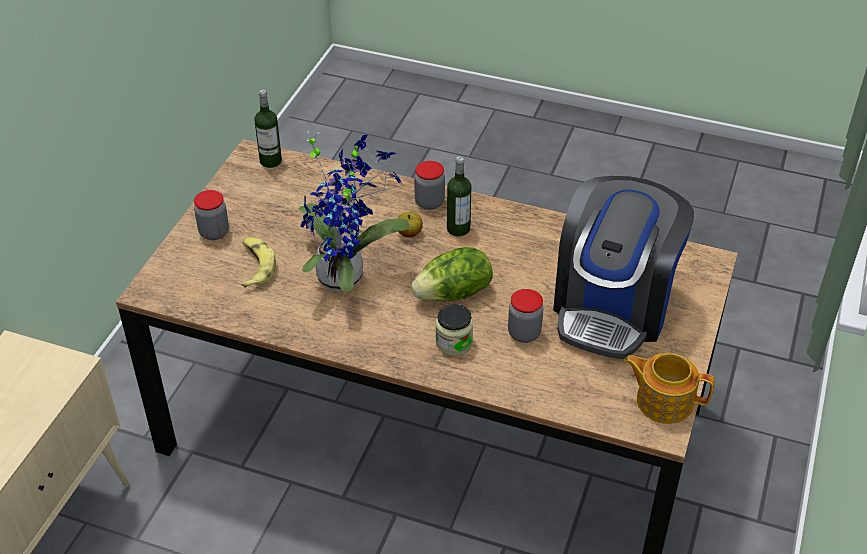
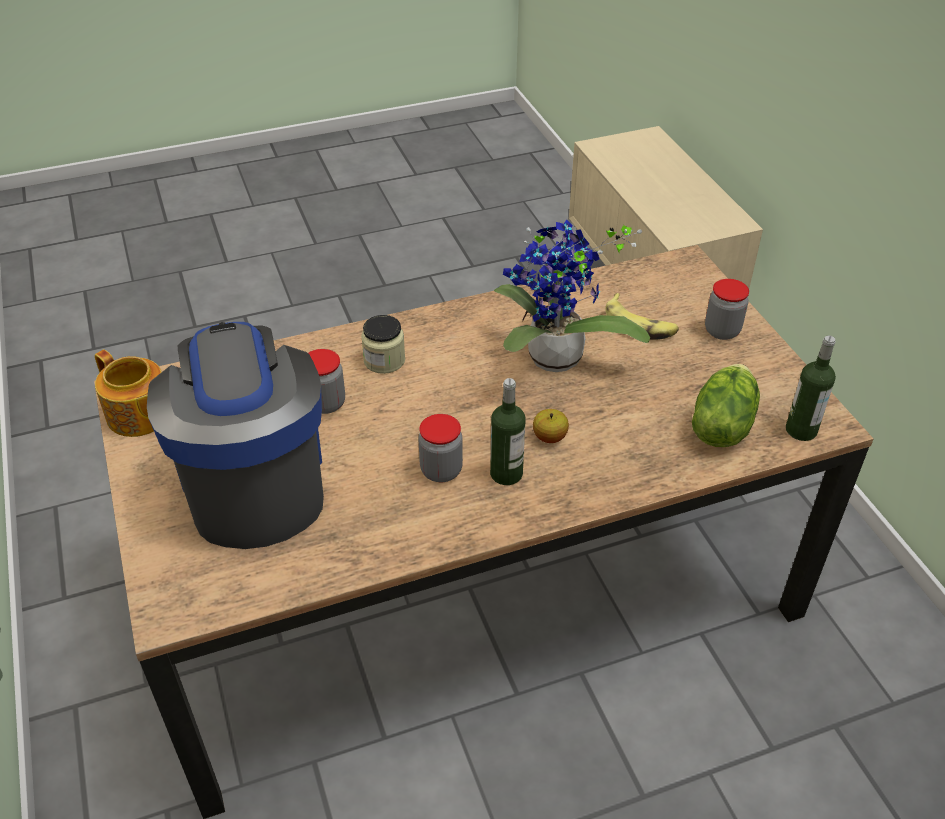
camera: 140 degrees right, 0 degrees up
(429, 202) = (575, 487): jar -> jar (441, 470)
(454, 294) = (432, 402): lettuce -> lettuce (720, 425)
(663, 401) = (139, 415): teapot -> teapot turned 60 degrees clockwise

